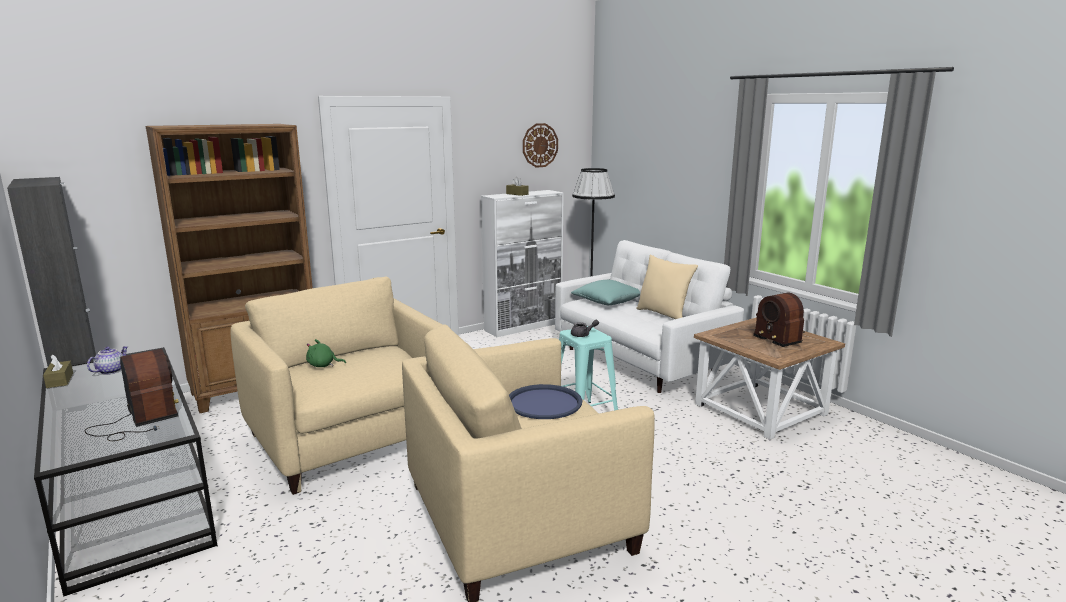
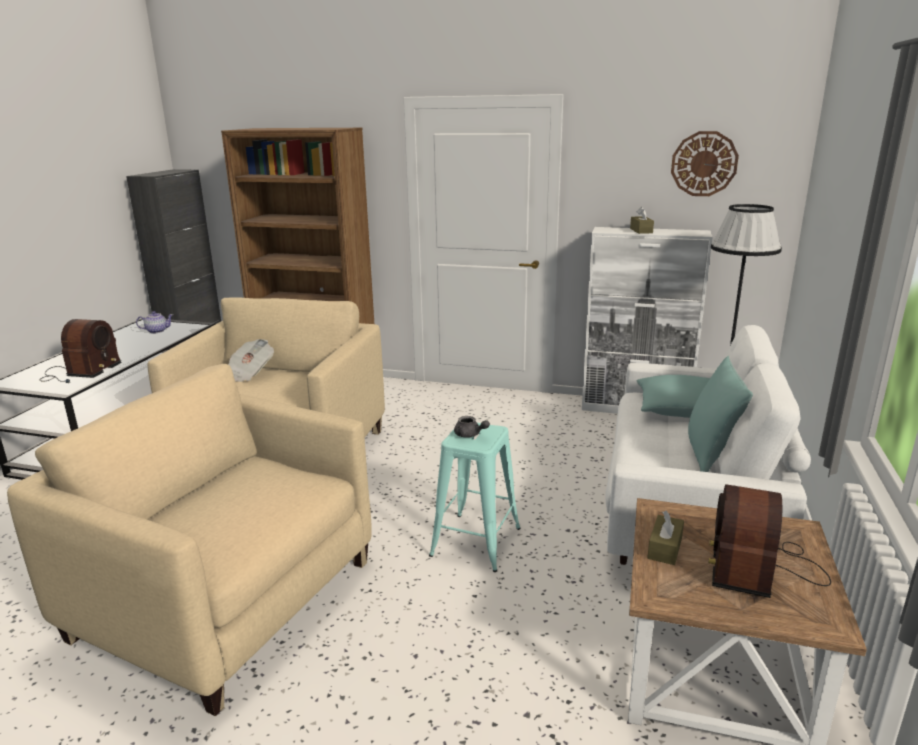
camera: 50 degrees right, 5 degrees up
(60, 380) = (127, 328): brown tissue box -> brown tissue box (665, 548)
(323, 365) = (248, 374): green plush toy -> newspaper
(544, 403) = (265, 489): blue tray -> none
(663, 314) = (711, 455): beige pillow -> turquoise pillow

